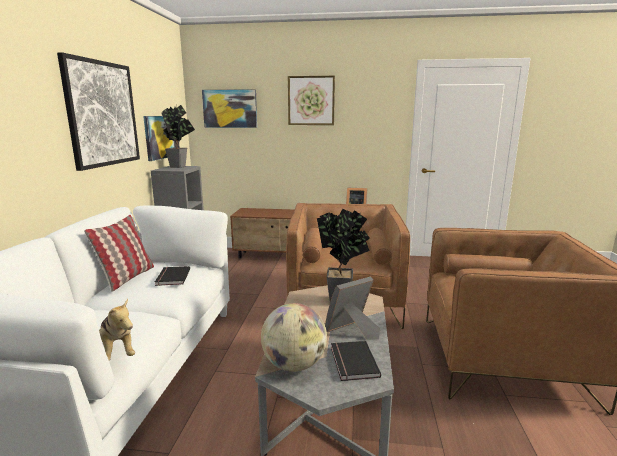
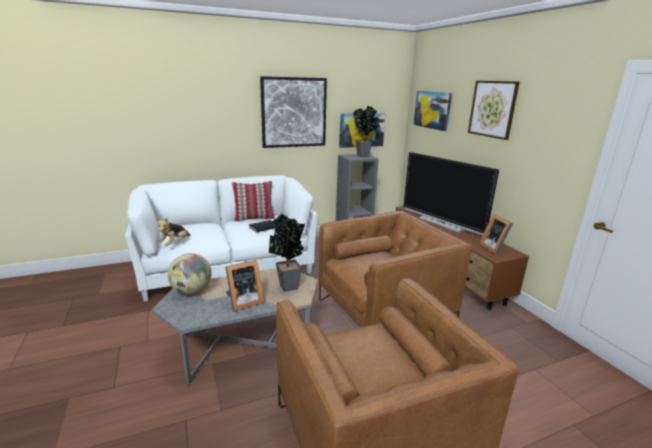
camera: 60 degrees right, 5 degrees up
(292, 213) = (442, 223): none -> television
(352, 331) = (243, 301): picture frame -> picture frame turned 120 degrees clockwise
(352, 362) = (202, 309): black book -> none

